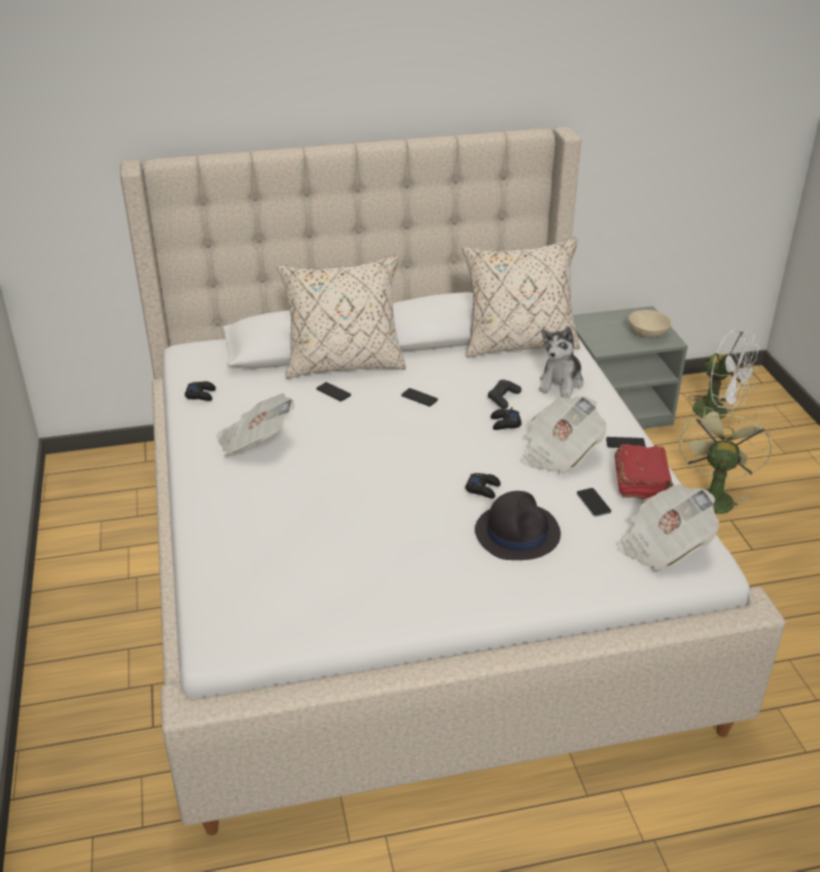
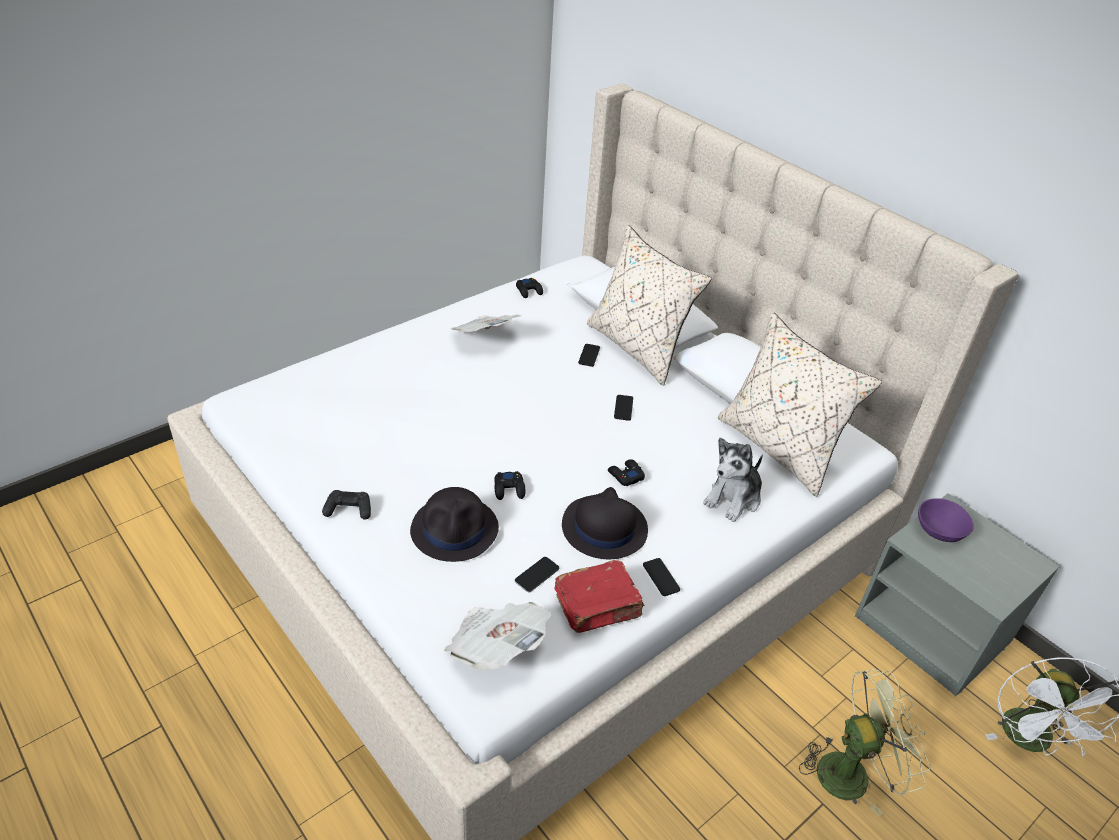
camera: 60 degrees right, 5 degrees up
(503, 398) = (668, 463): black game controller -> black game controller (348, 509)
(559, 453) = (603, 528): newspaper -> black hat
(561, 383) = (733, 499): plush toy -> plush toy turned 45 degrees counterclockwise
(599, 334) = (938, 531): none -> purple bowl
(647, 333) = (988, 575): beige bowl -> none

